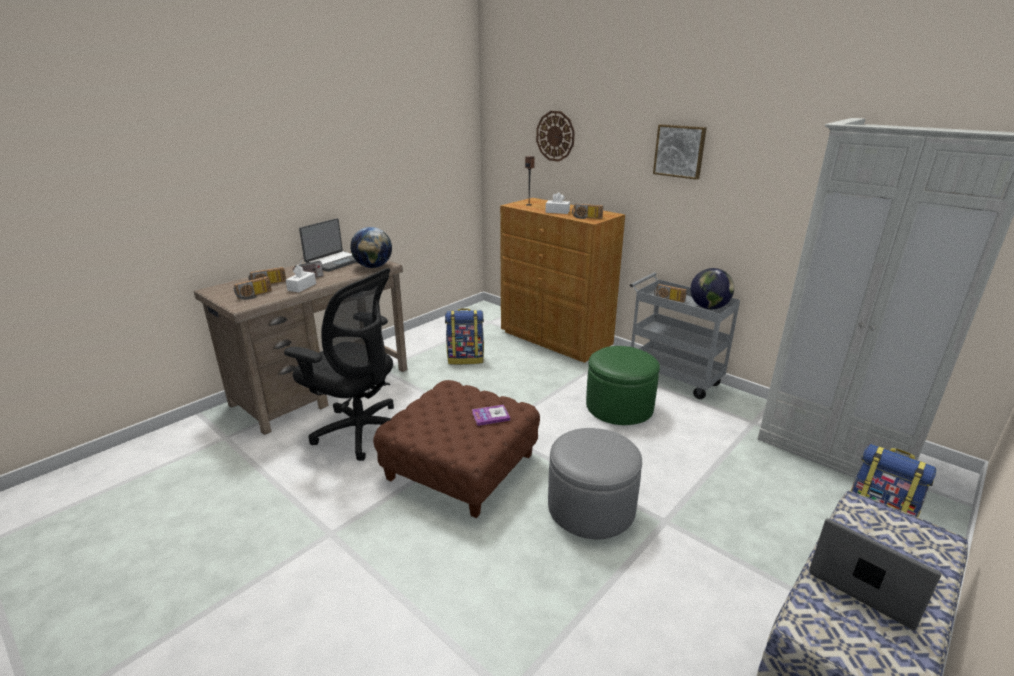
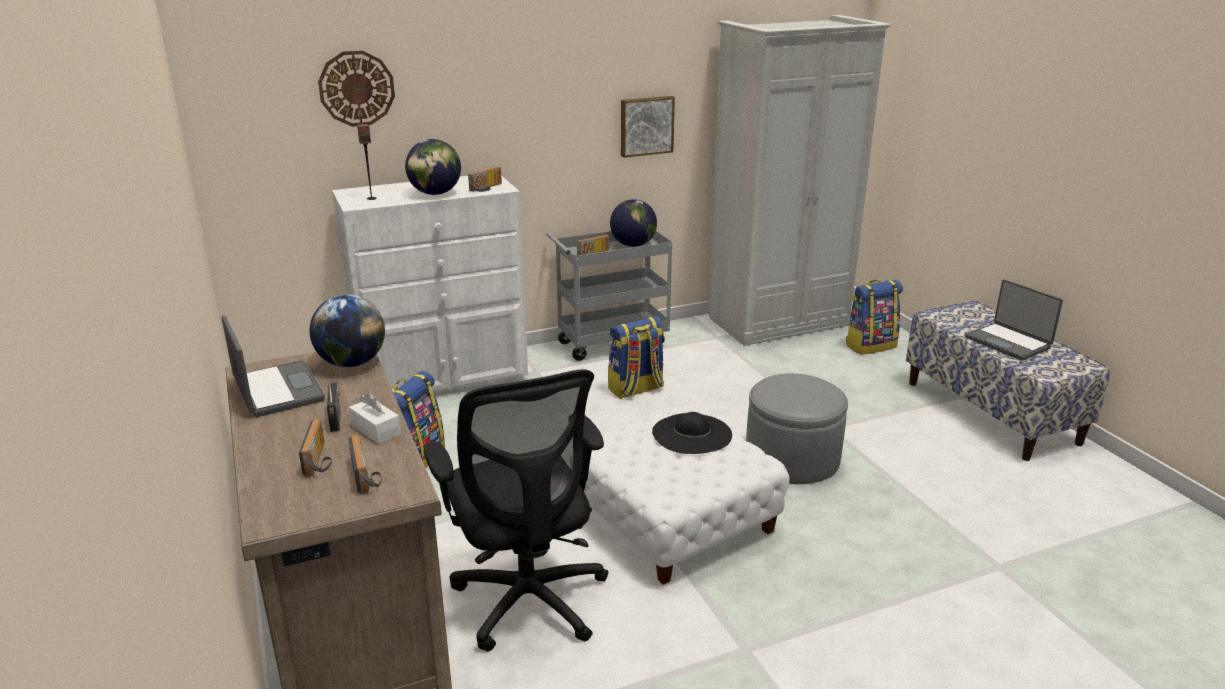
camera: 65 degrees left, 0 degrees up
(356, 430) = (525, 594): black office chair -> black office chair turned 105 degrees clockwise
(461, 466) = (675, 520): brown ottoman -> white ottoman
(490, 416) = (691, 434): book -> black hat
(555, 340) = (444, 379): brown dresser -> white dresser
(557, 212) = (435, 193): white tissue box -> globe
(619, 406) = (636, 389): green ottoman -> backpack
(680, 151) = (553, 79): picture -> picture (646, 126)
(867, 582) = (1008, 342): laptop -> laptop turned 105 degrees counterclockwise

